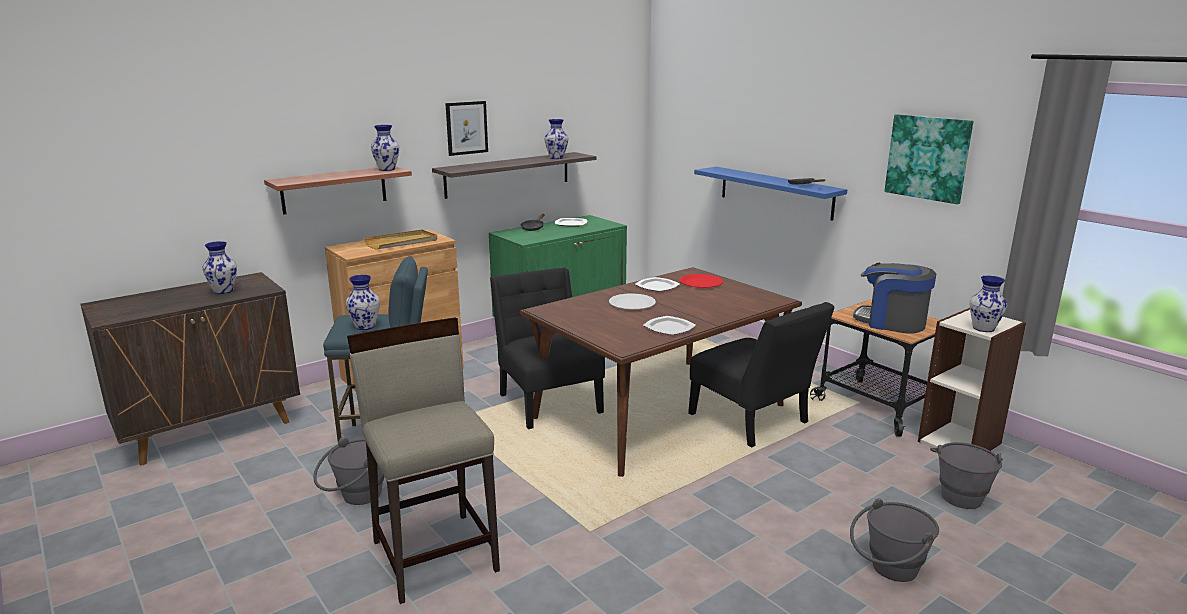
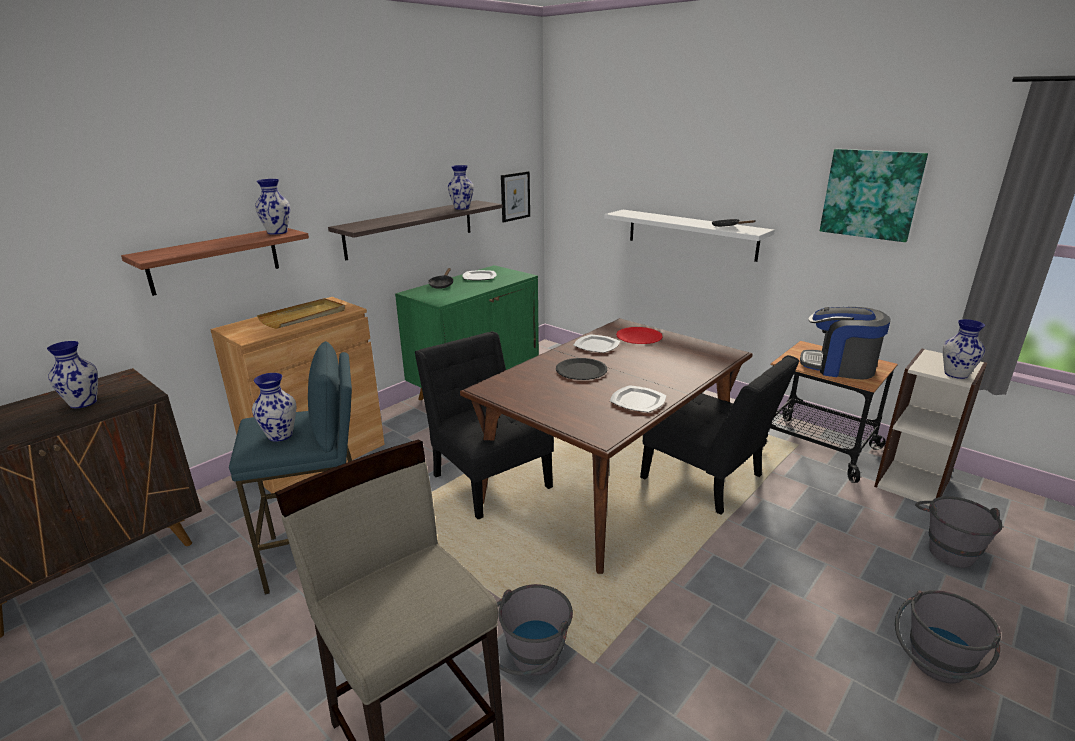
camera: 10 degrees left, 5 degrees up
(355, 498) = (294, 652): grey bucket -> grey bucket (530, 663)
(466, 128) = (363, 179): picture -> picture (515, 196)
(632, 303) = (581, 370): white plate -> black plate
(775, 192) = (691, 234): blue shelf -> white shelf

